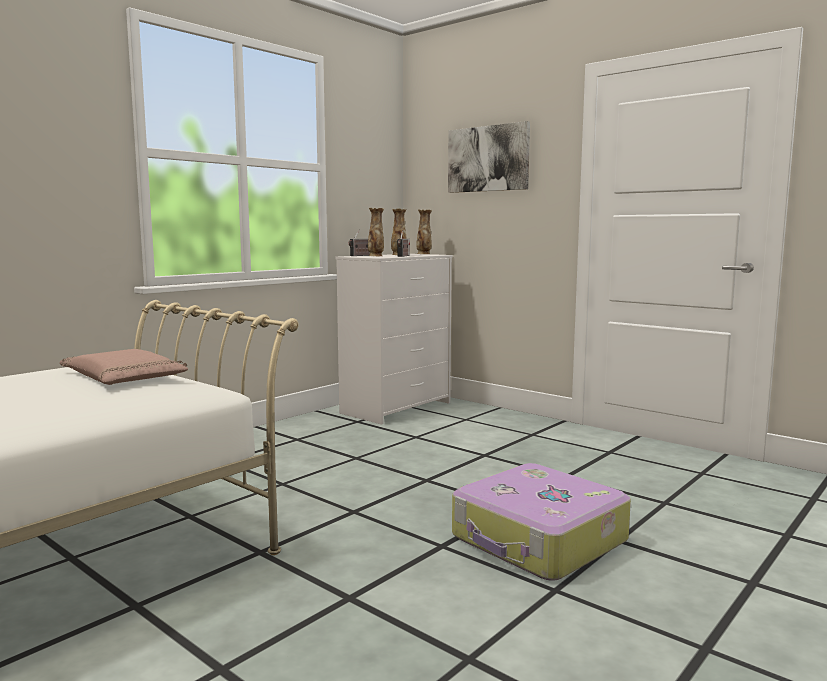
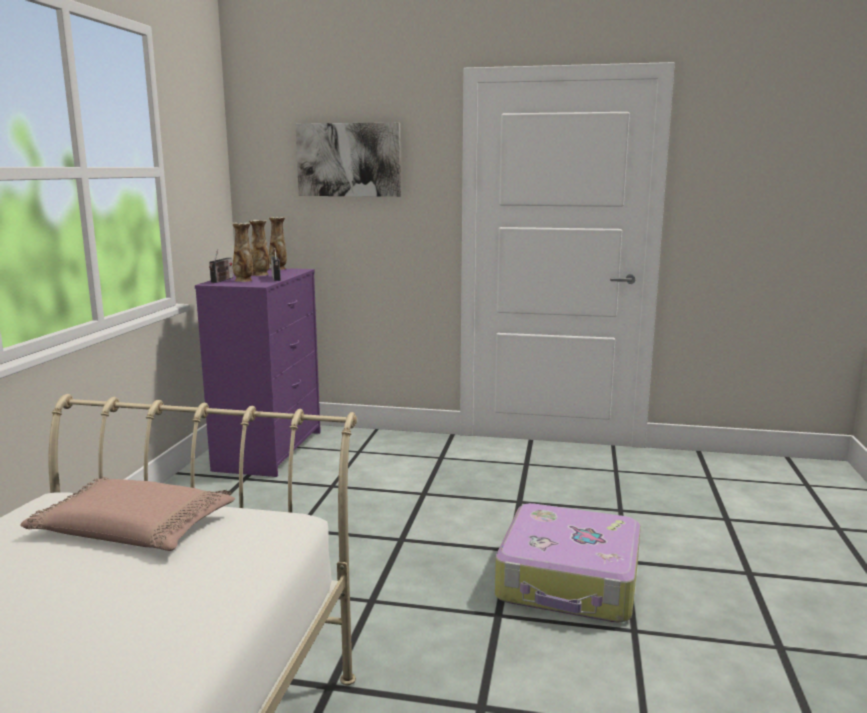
camera: 30 degrees left, 5 degrees up
(397, 407) = (269, 450): white dresser -> purple dresser

